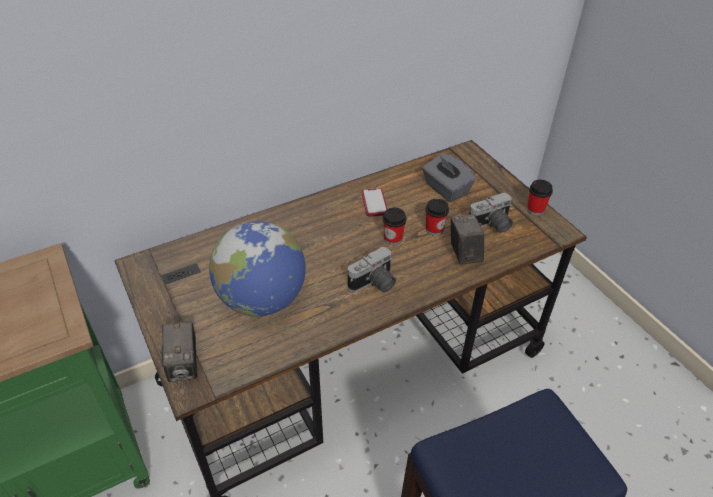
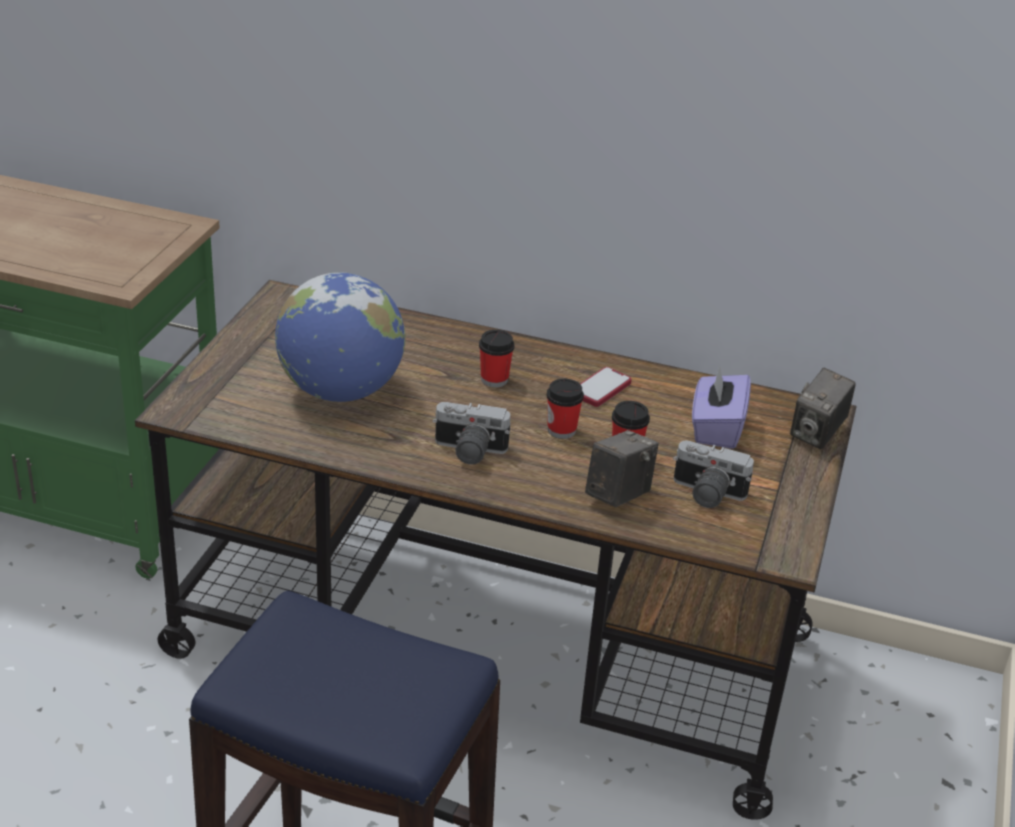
camera: 45 degrees right, 10 degrees down
(184, 365) = (197, 391): camera -> camera (817, 434)
(445, 189) = (716, 428): grey tissue box -> purple tissue box
(535, 210) = (797, 518): cup -> cup (494, 379)

